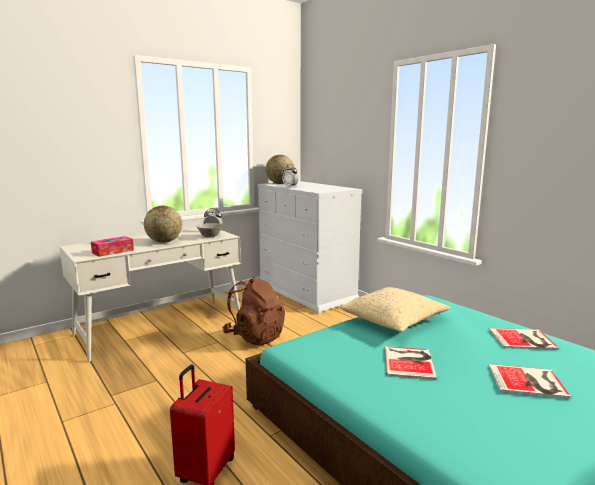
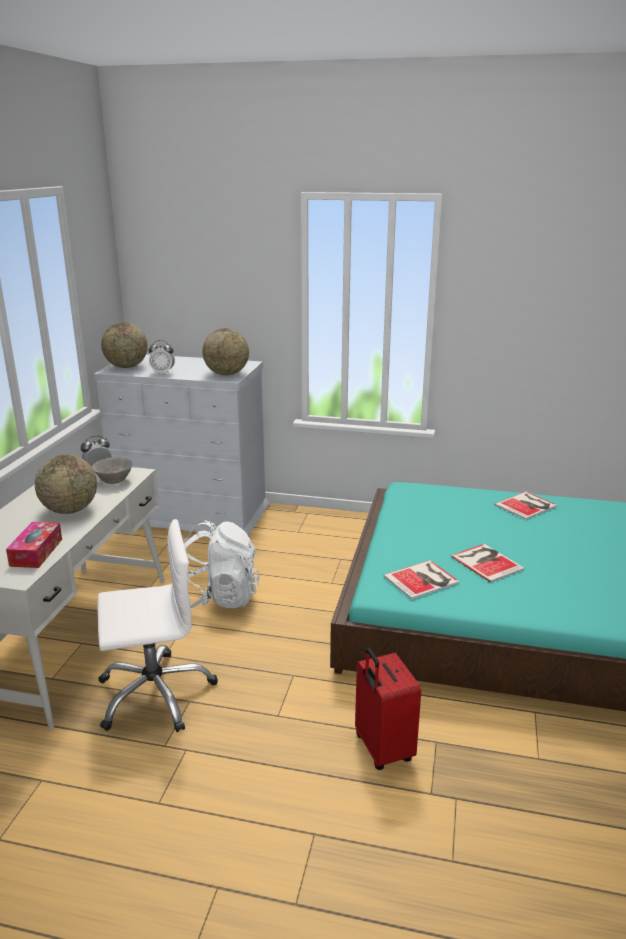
camera: 40 degrees left, 10 degrees up
(149, 368) = (155, 693): none -> white office chair
(254, 337) = (218, 598): brown backpack -> white backpack
(323, 190) = (226, 374): none -> globe
(393, 320) = (416, 524): beige pillow -> none
(529, 382) = (575, 544): book -> book (423, 580)

